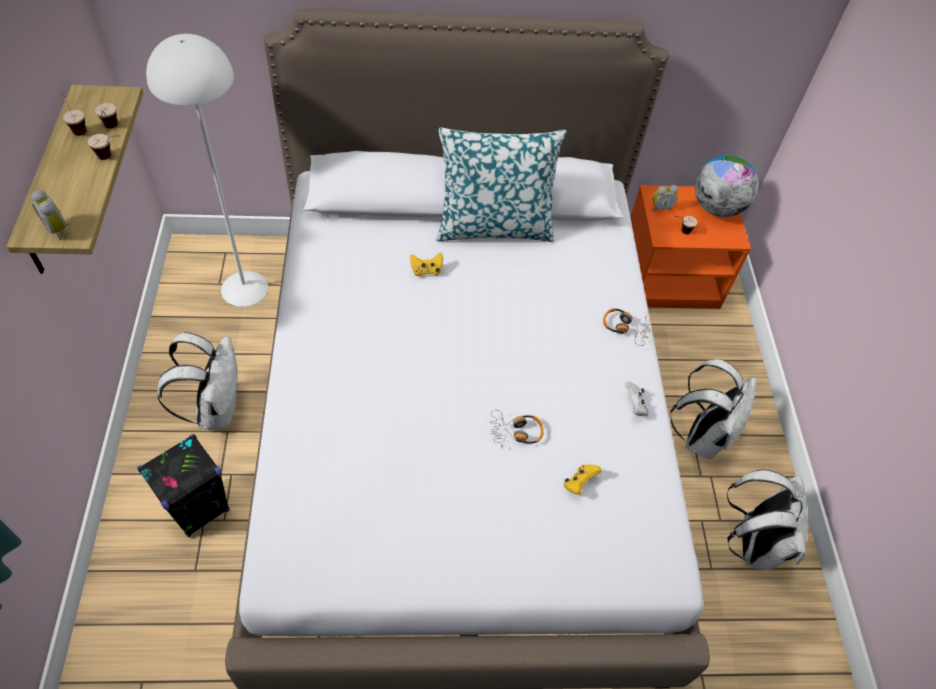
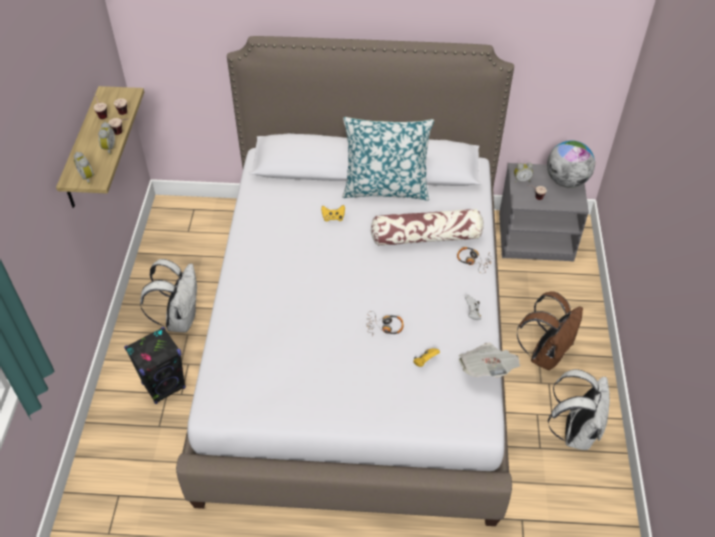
camera: 10 degrees right, 5 degrees down
(90, 182) = (108, 148): none -> alarm clock
(244, 288) = (206, 235): white floor lamp -> none
(557, 294) = (426, 237): none -> pillow
(666, 490) = (486, 369): none -> newspaper
(669, 277) = (536, 236): orange nightstand -> grey nightstand
(702, 436) = (546, 354): white backpack -> brown backpack

